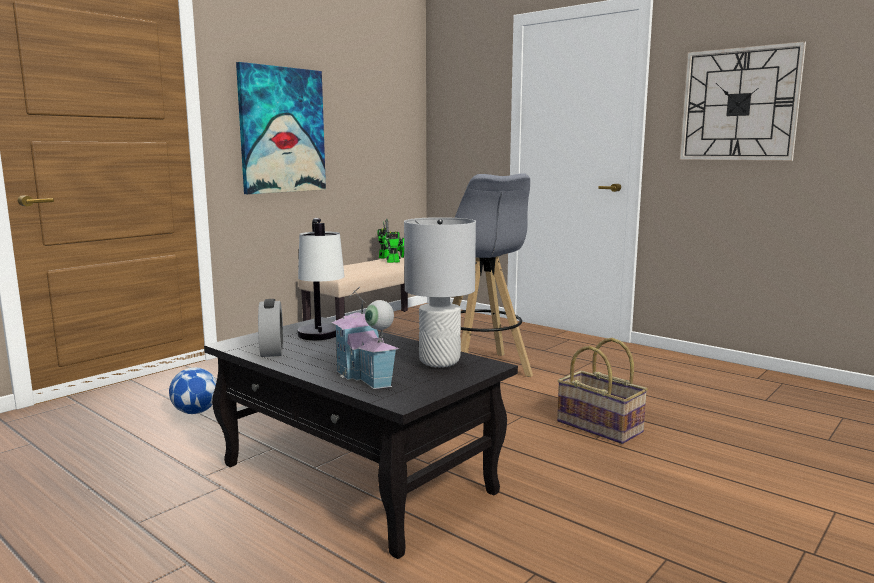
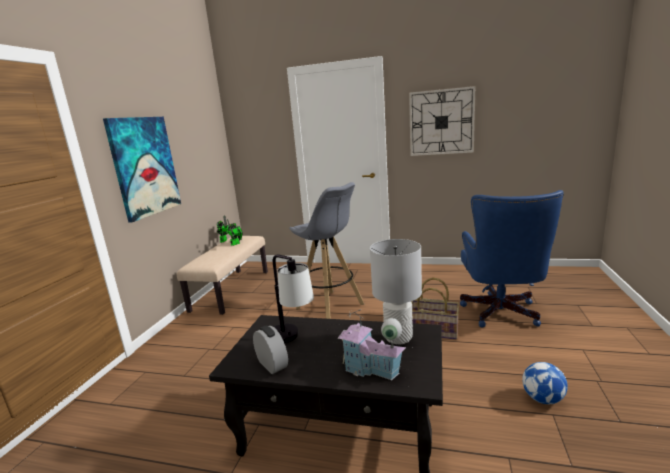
camera: 25 degrees left, 5 degrees up
(195, 412) = (165, 412): football -> football (542, 399)
(741, 437) = (501, 314): none -> blue office chair

